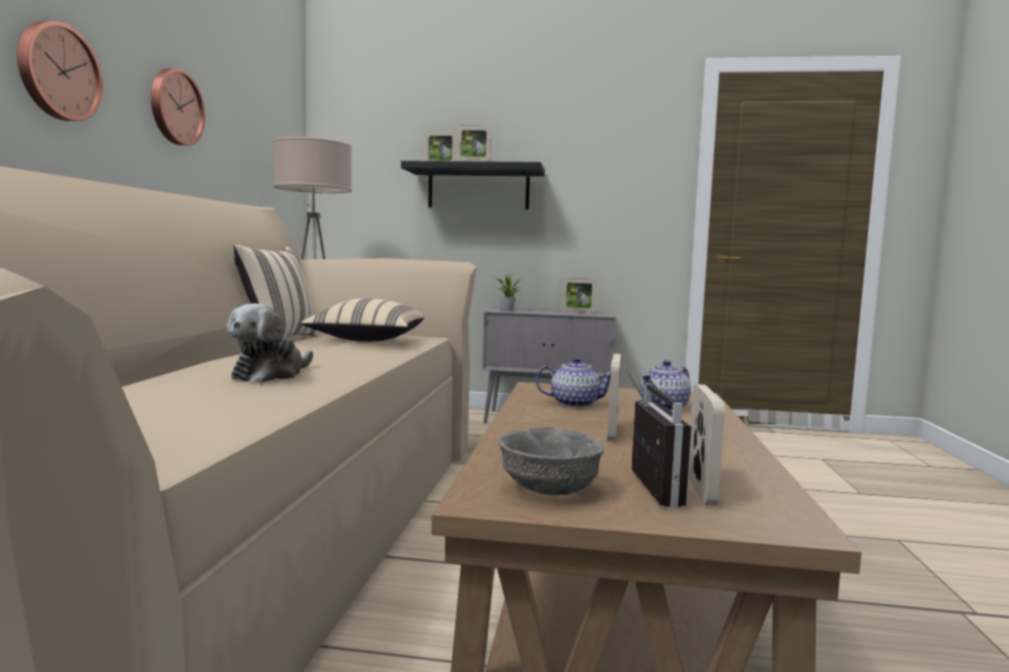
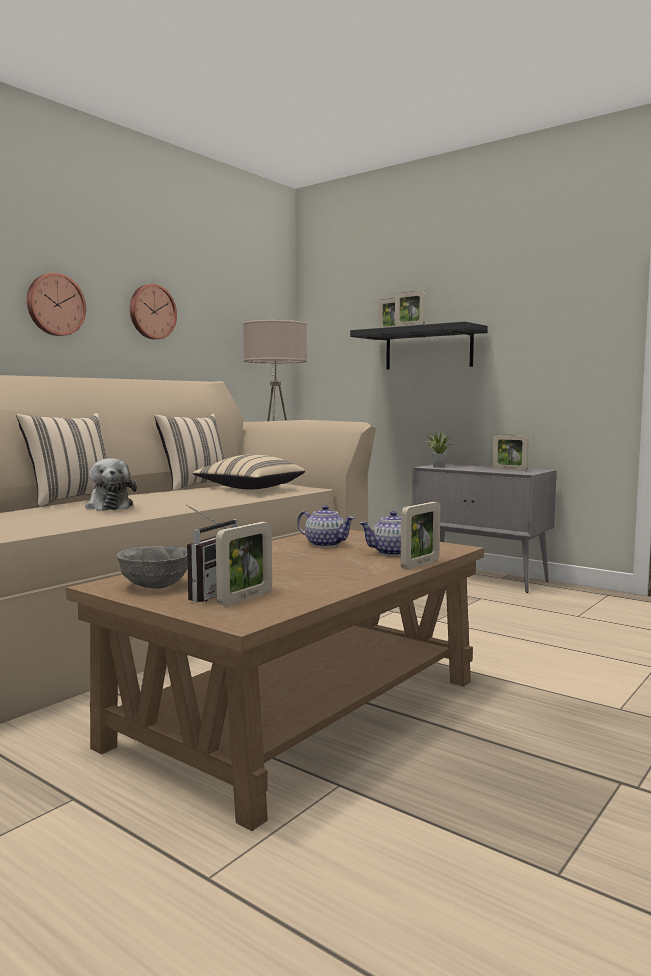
camera: 30 degrees right, 0 degrees up
(163, 368) = (70, 500): none -> beige pillow
(271, 374) = (109, 506): plush toy -> plush toy turned 75 degrees counterclockwise
(612, 432) = (293, 563): picture frame -> picture frame (420, 564)

